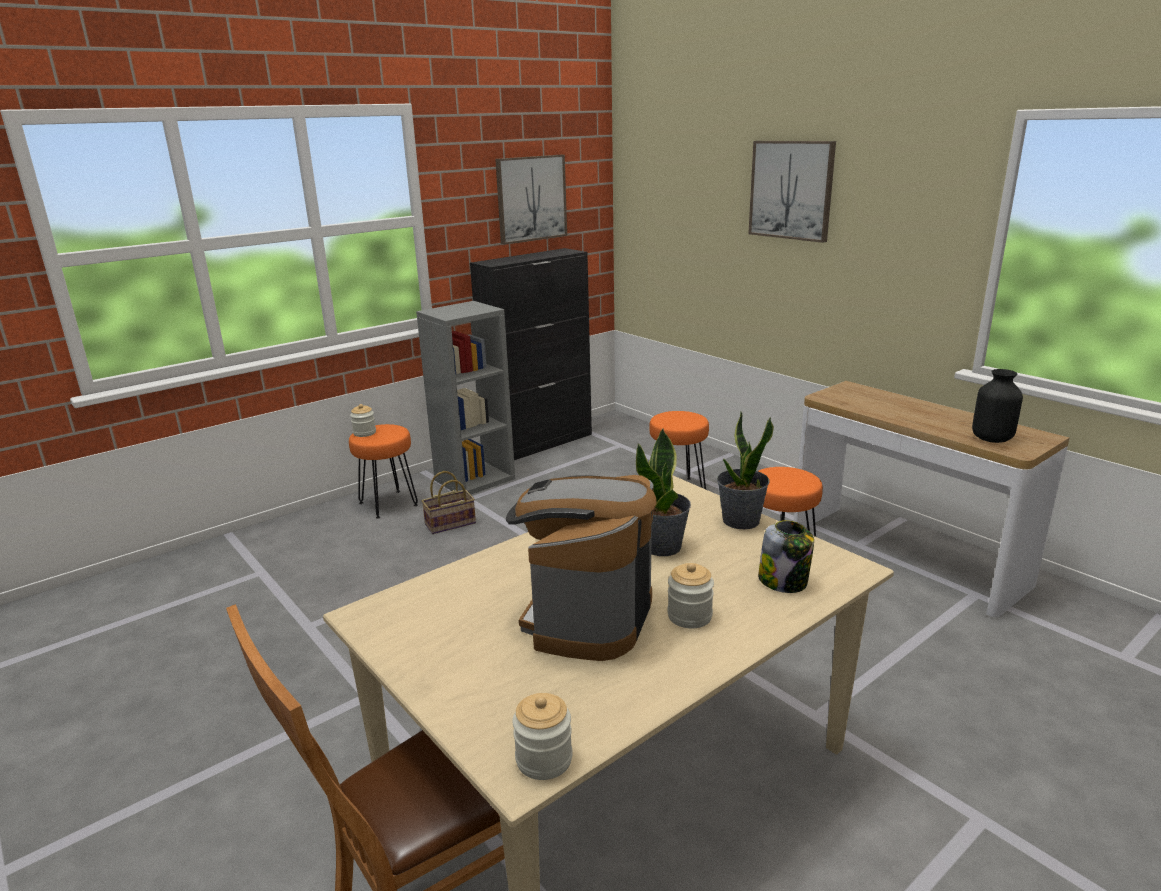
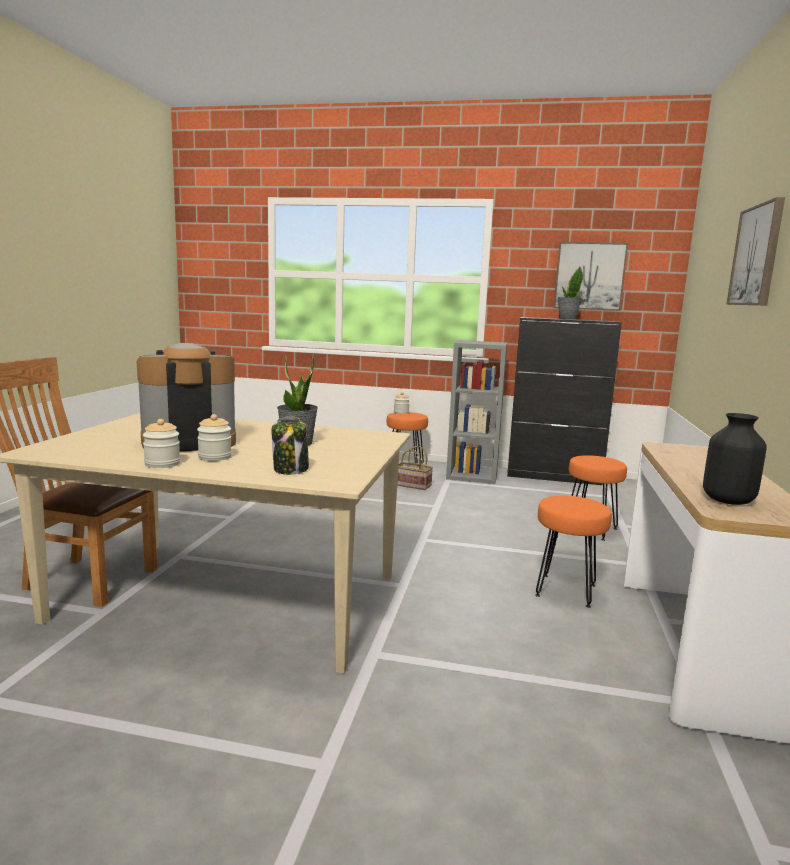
camera: 50 degrees right, 10 degrees down
(544, 759) = (43, 453): jar -> jar (162, 464)
(740, 521) = (366, 452): potted plant -> potted plant (567, 319)

